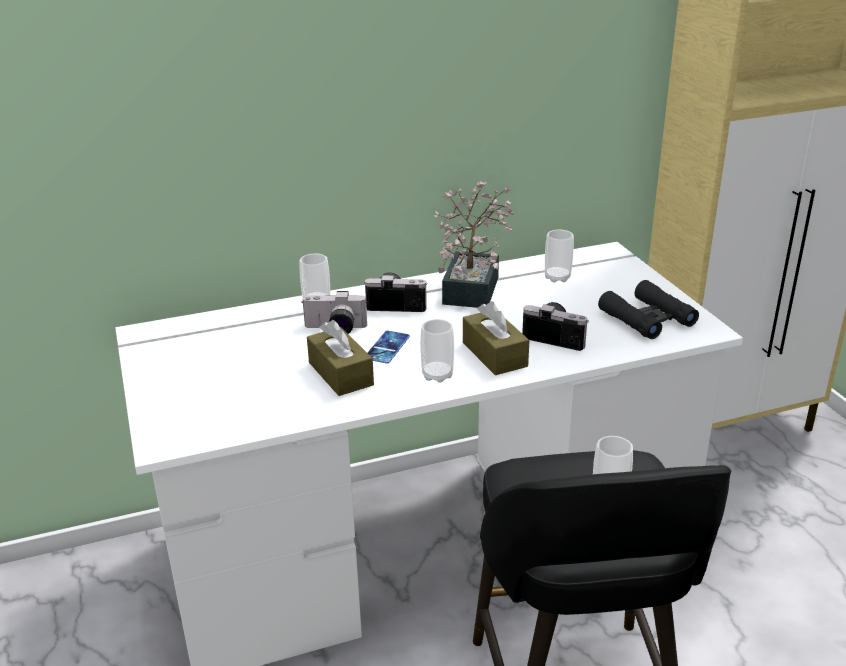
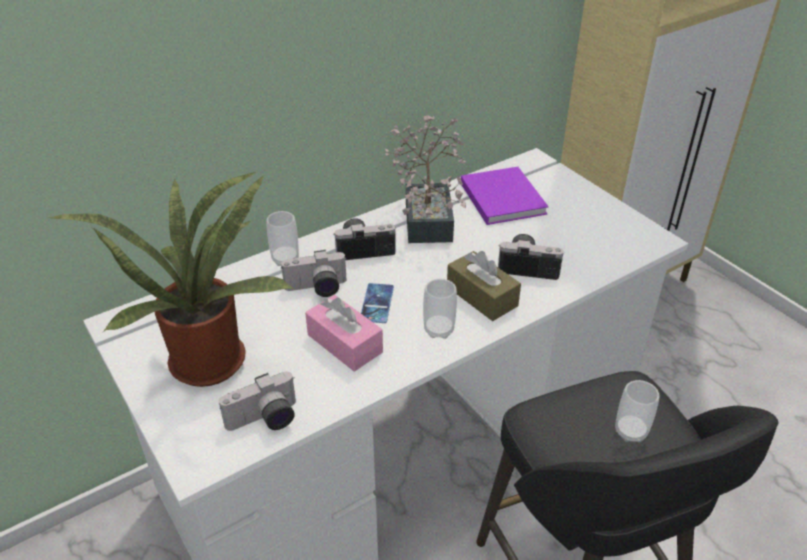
camera: 15 degrees left, 10 degrees up
(212, 367) = (209, 356): none -> potted plant
(238, 420) = (265, 420): none -> camera
(340, 374) = (345, 343): brown tissue box -> pink tissue box
(557, 277) = (501, 197): cup -> purple book
(647, 318) = (599, 233): black binoculars -> none

